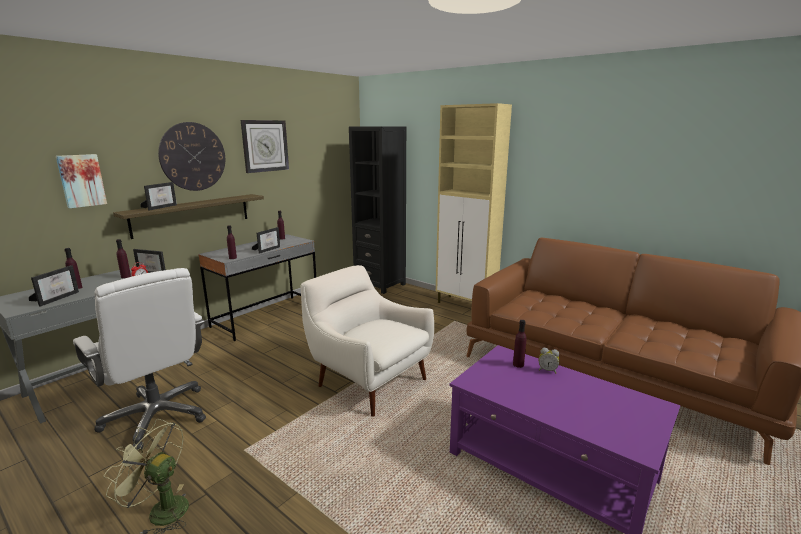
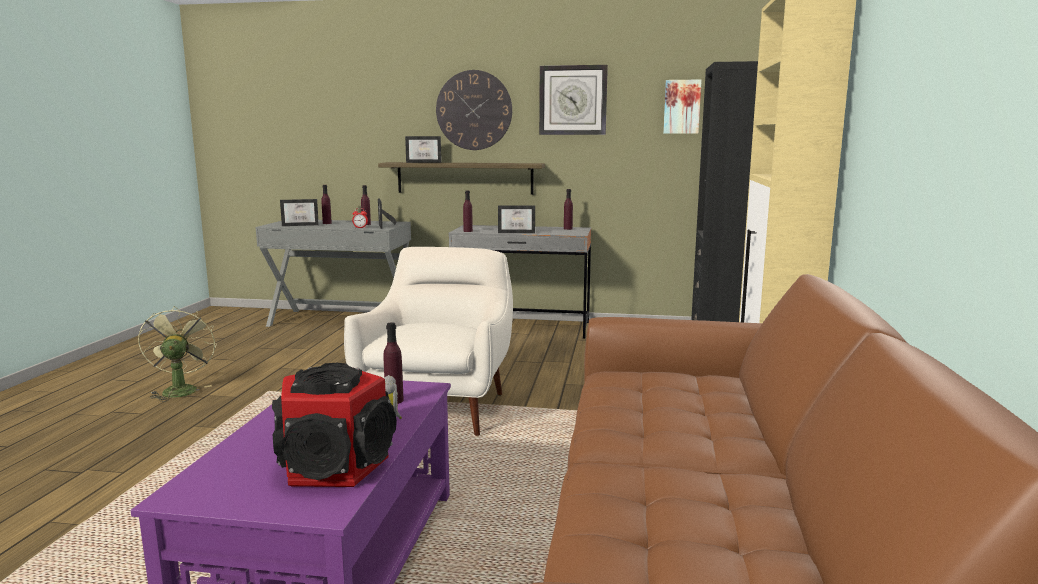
camera: 60 degrees right, 5 degrees down
(81, 180) = (365, 128): picture -> picture (681, 107)
(157, 416) = (297, 350): white office chair -> none
(608, 396) = (336, 466): none -> speaker

